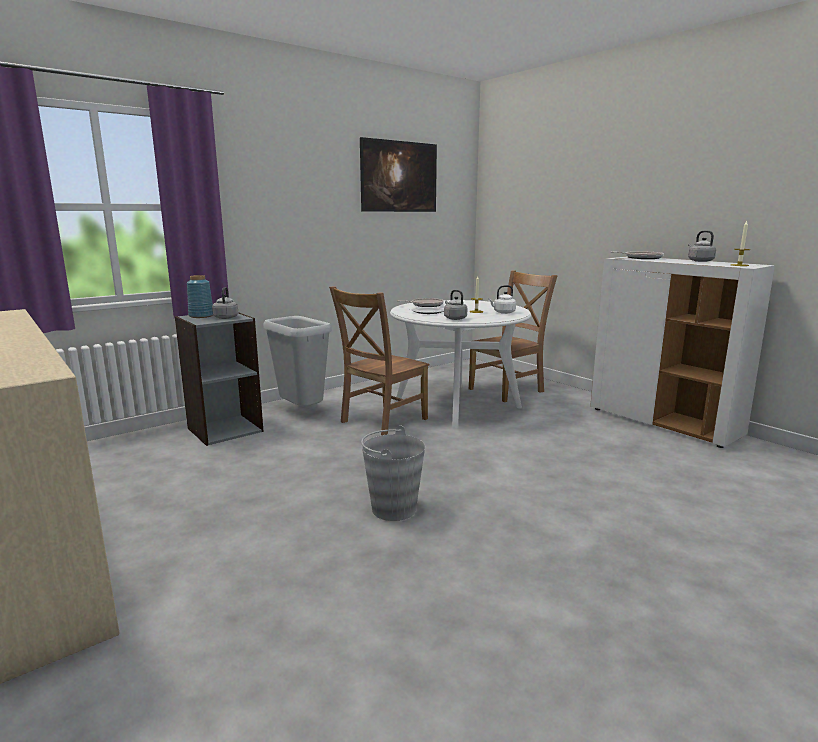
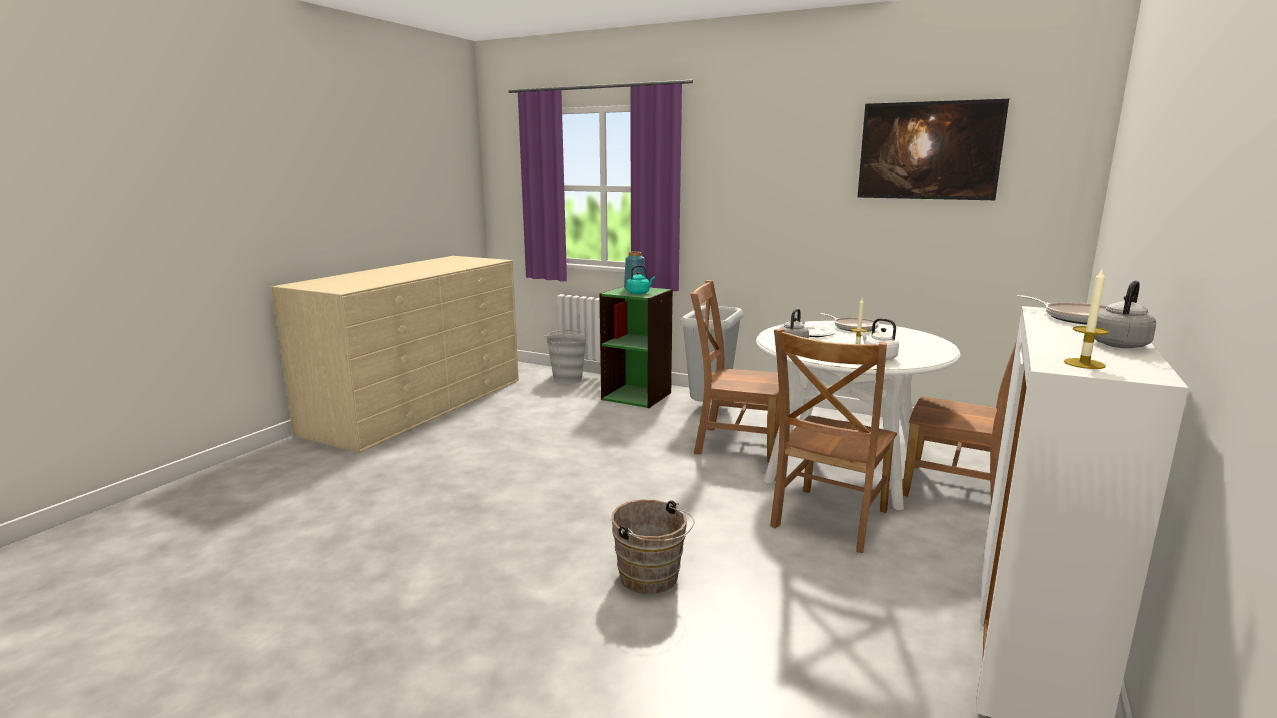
camera: 65 degrees right, 0 degrees up
(225, 429) = (637, 396): grey bookcase -> green bookcase
(226, 317) = (639, 293): grey kettle -> turquoise kettle
(393, 509) = (548, 490): grey bucket -> grey bucket (567, 380)
(523, 426) = (828, 520): none -> brown chair
(575, 495) = (652, 579): none -> brown bucket

